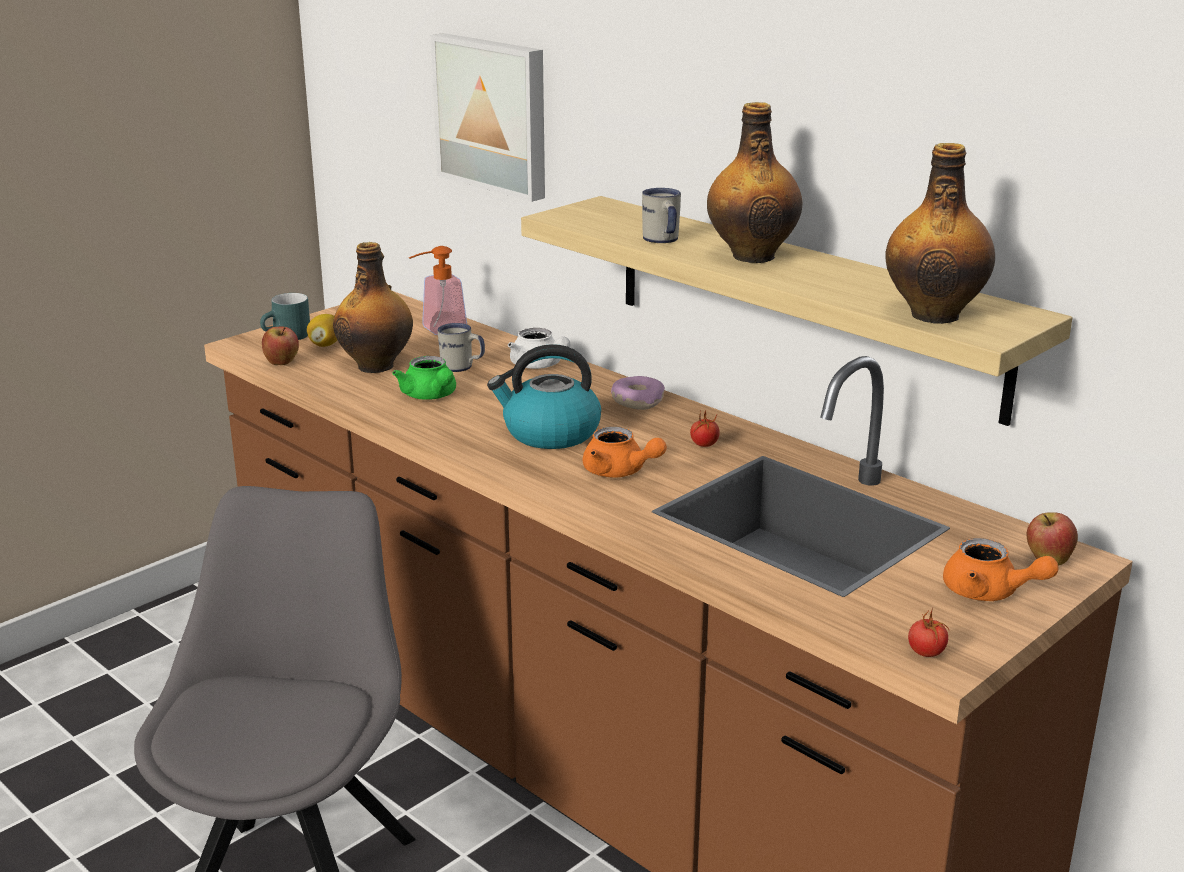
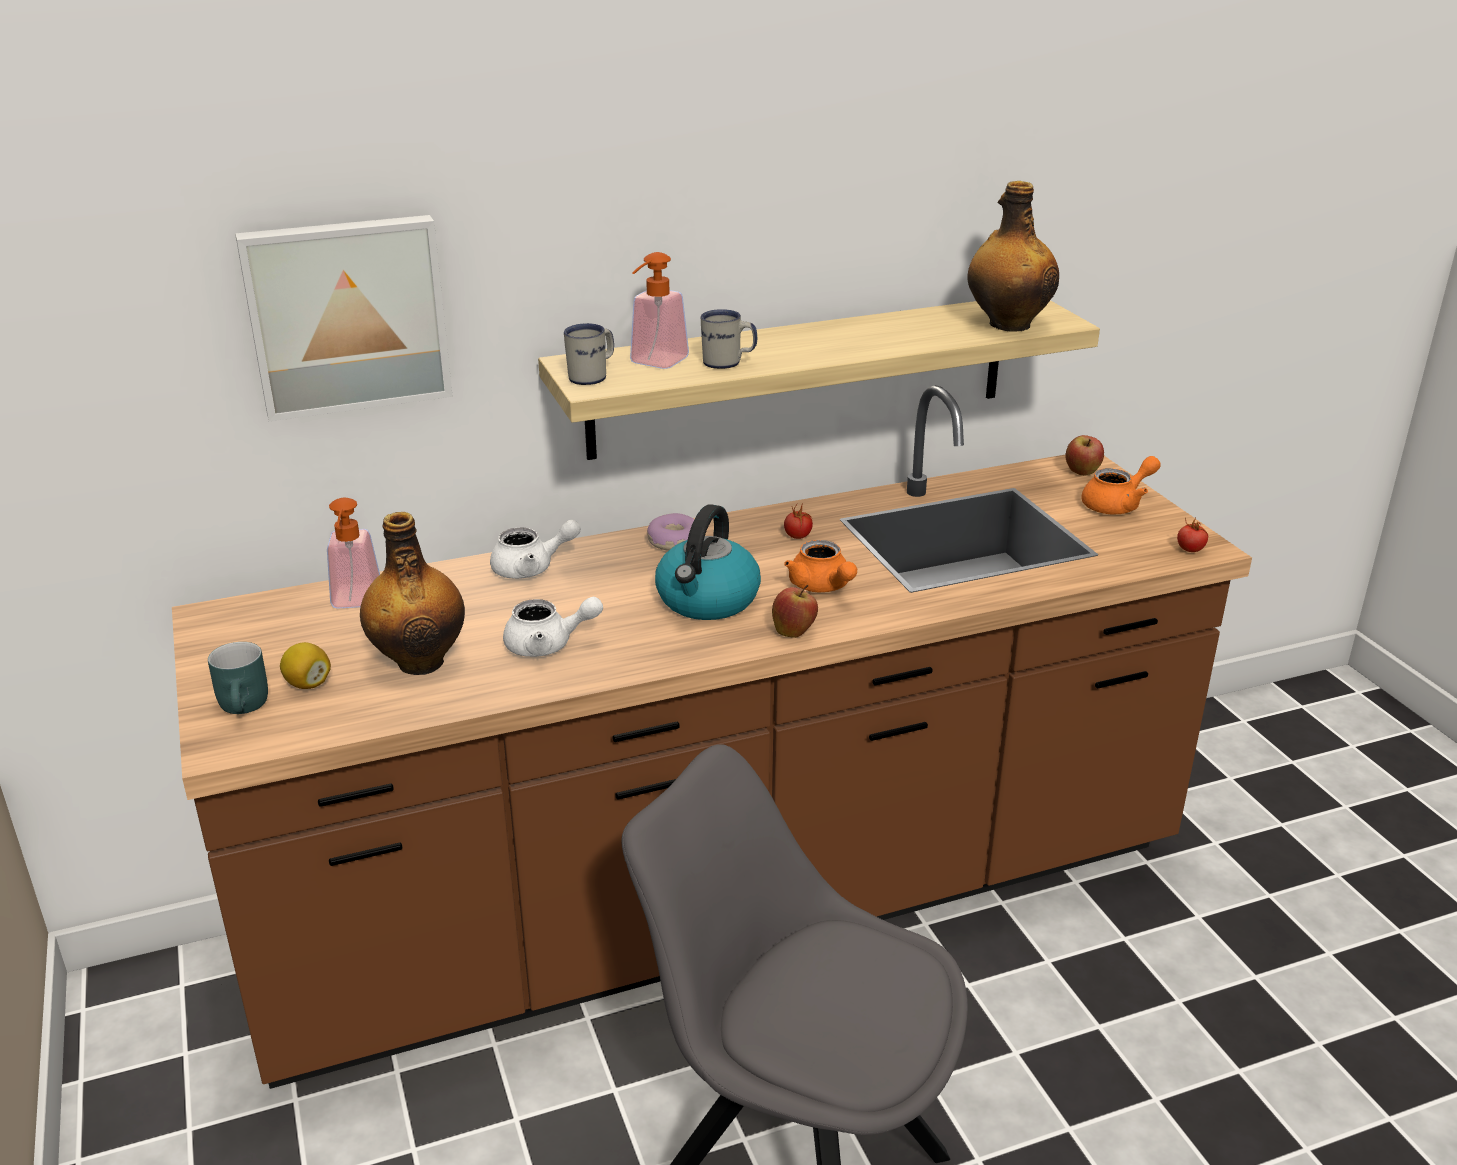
camera: 65 degrees left, 5 degrees up
(282, 363) = (333, 725): apple -> apple (794, 632)
(430, 396) = (548, 645): green teapot -> white teapot
(462, 368) = (487, 611): white mug -> white mug (593, 376)
(620, 472) = (822, 587): orange teapot -> orange teapot turned 90 degrees clockwise
(629, 223) = (654, 364): none -> soap dispenser
(752, 255) = (808, 343): bottle -> none

